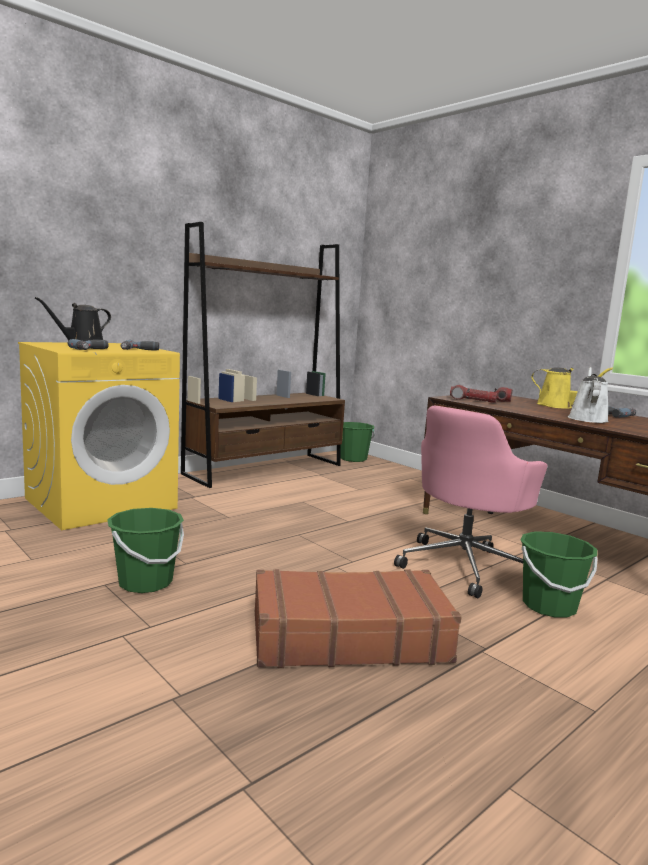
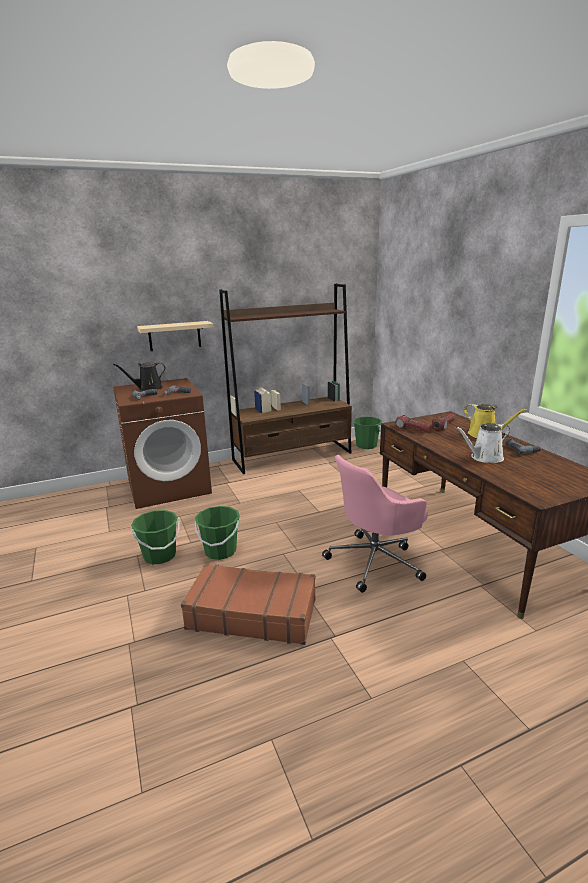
camera: 20 degrees right, 10 degrees up
(101, 503) = (169, 486): yellow washing machine -> brown washing machine
(118, 278) = (174, 336): none -> beige shelf
(549, 606) = (411, 606): green bucket -> green bucket (220, 551)
(587, 419) = (484, 458): white watering can -> white watering can turned 150 degrees counterclockwise

